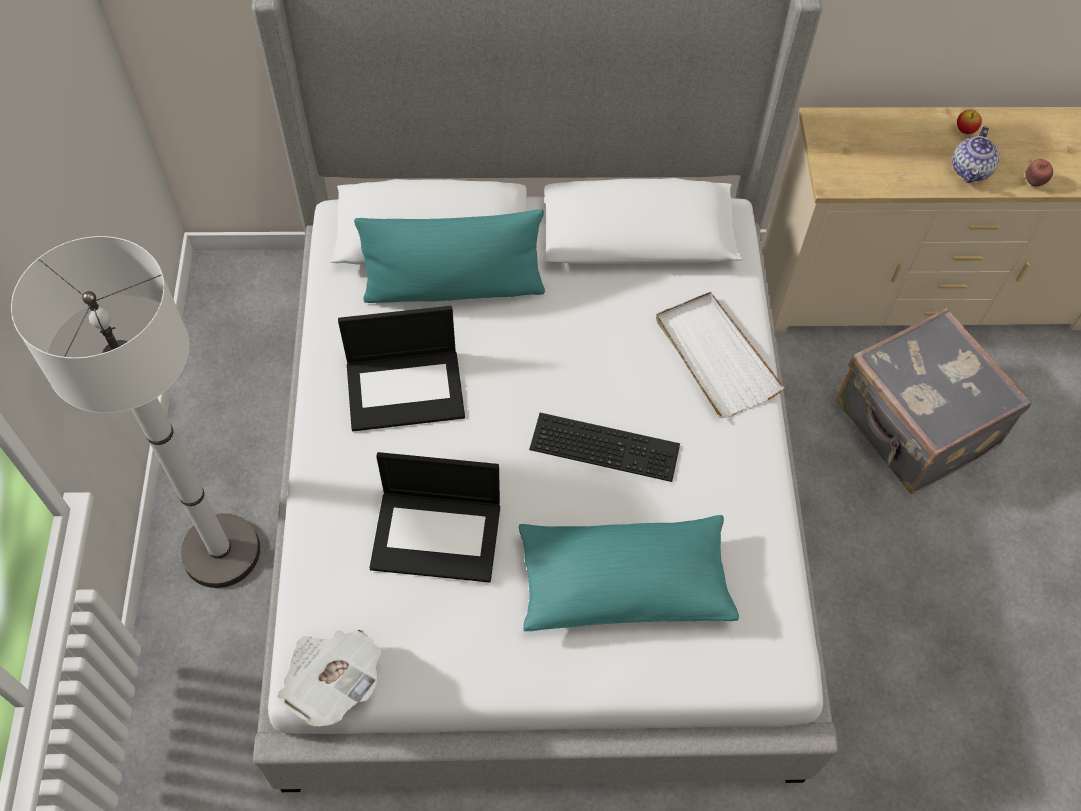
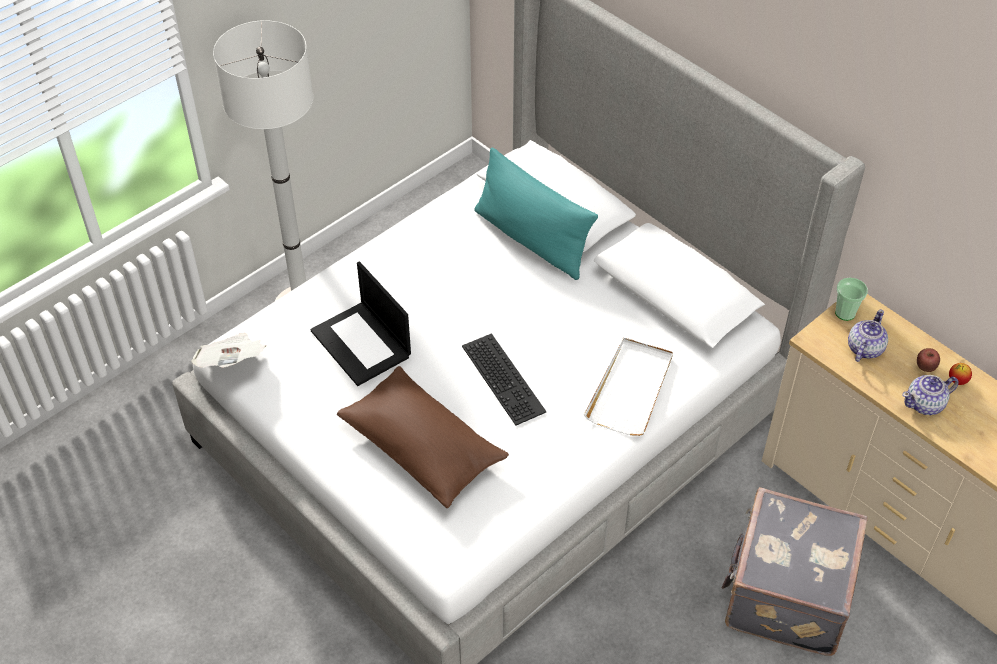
camera: 50 degrees right, 10 degrees down
(406, 388) = (439, 267): laptop -> none
(623, 583) = (422, 448): turquoise pillow -> brown pillow
(824, 138) = (845, 313): none -> cup
(875, 158) = (864, 349): none -> teapot
(1033, 182) = (963, 445): apple -> apple (925, 368)

